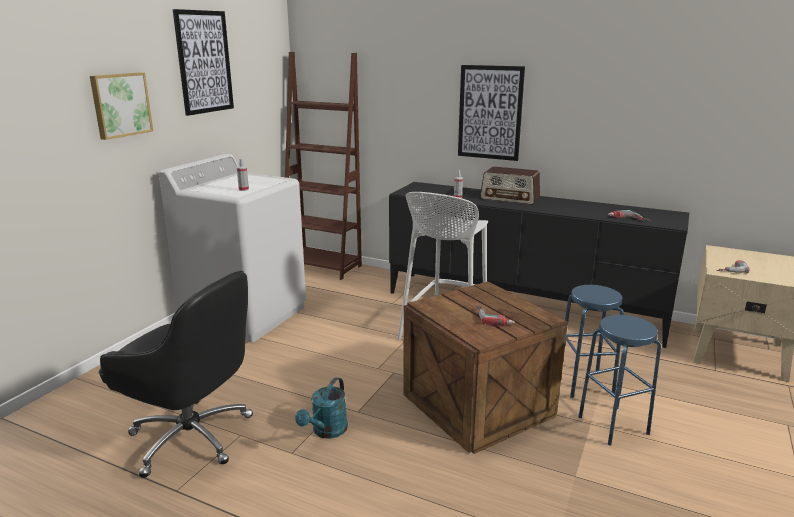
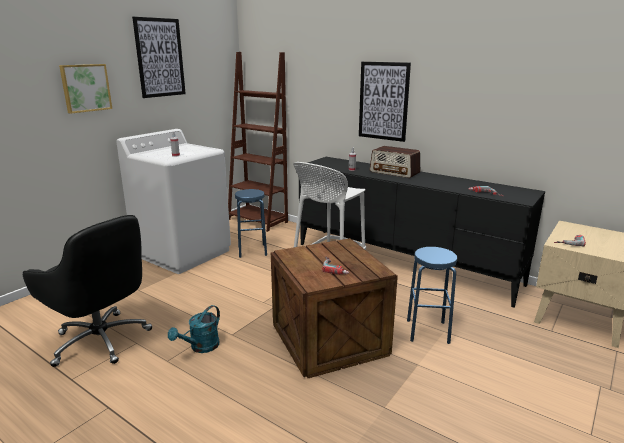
camera: 10 degrees right, 0 degrees up
(613, 425) = (437, 368): blue stool -> blue stool (252, 251)

